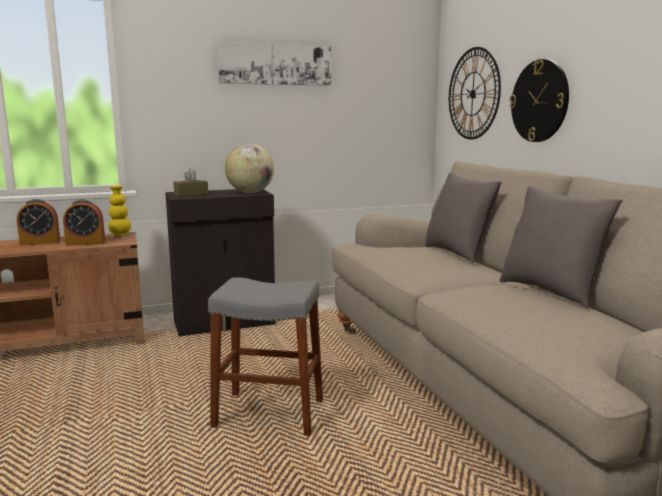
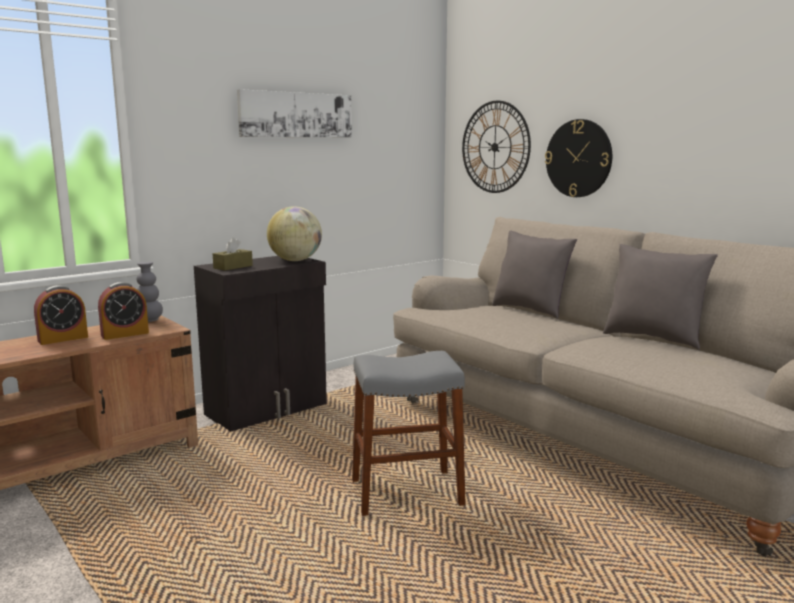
camera: 20 degrees left, 0 degrees up
(120, 234) = (150, 320): yellow vase -> grey vase

